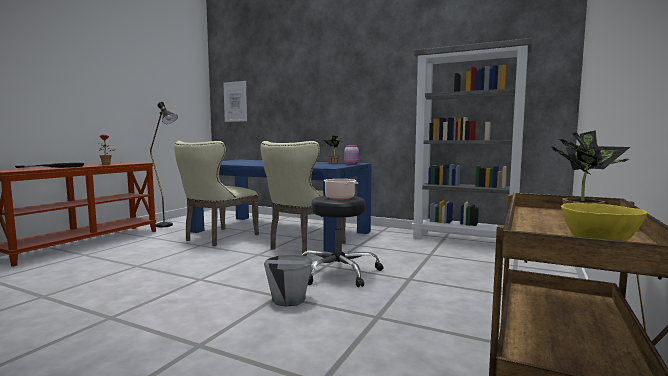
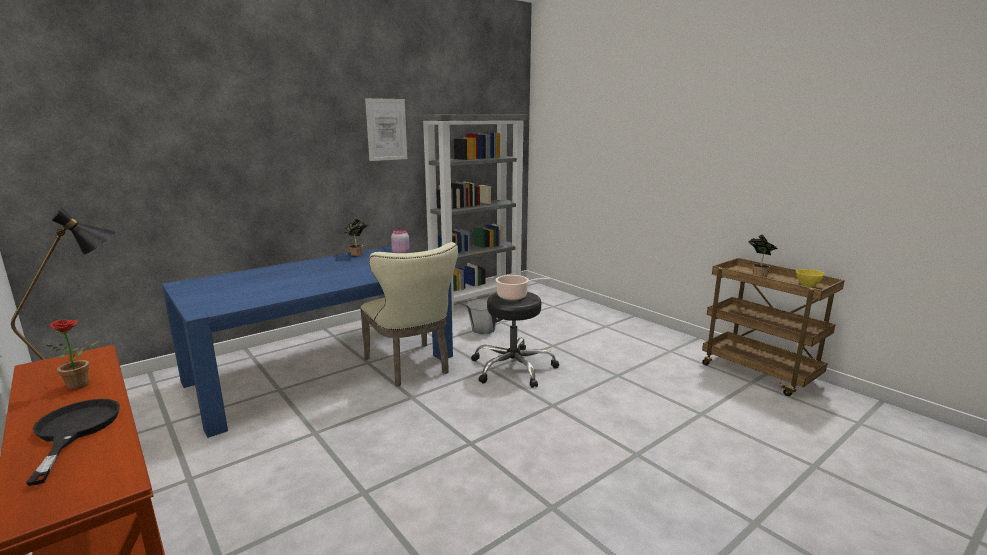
camera: 65 degrees left, 10 degrees up
(217, 238) = (292, 415): beige chair -> none
(235, 101) = (76, 169): picture -> picture (386, 129)
(288, 299) = (564, 402): grey bucket -> grey bucket (483, 329)

